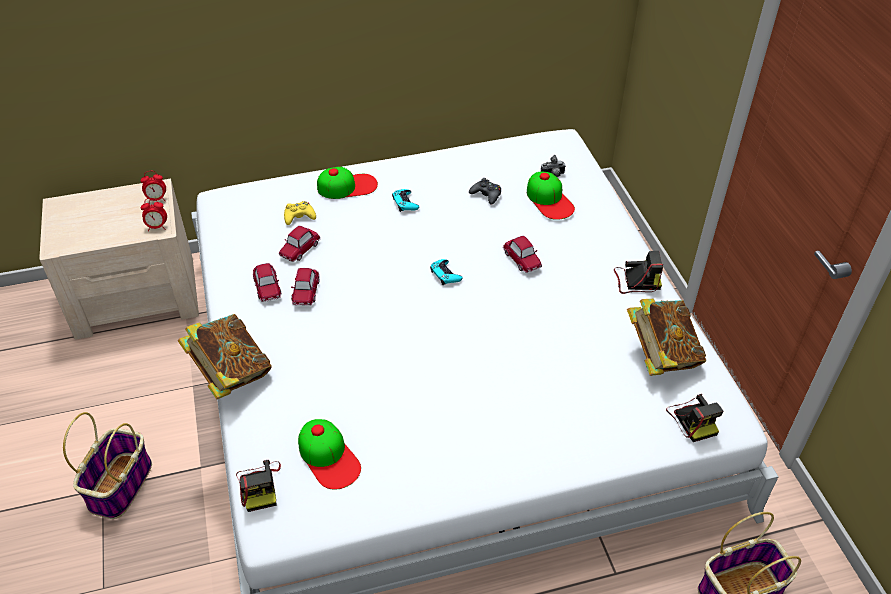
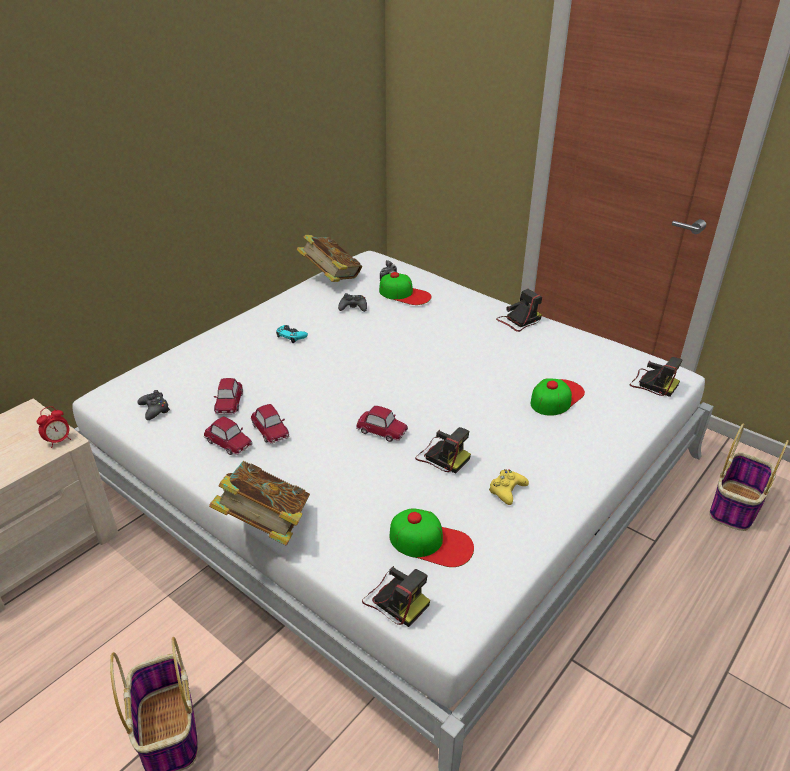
camera: 35 degrees left, 10 degrees down
(157, 199) = (35, 419): alarm clock -> none
(243, 229) = (154, 409): none -> black game controller
(299, 216) = (202, 380): yellow game controller -> yellow game controller (507, 490)
(347, 186) = (225, 343): cap -> cap (556, 397)
(411, 387) = (442, 456): none -> camera
(445, 275) = (380, 370): turquoise game controller -> none
(522, 259) = (426, 338): toy car -> toy car (382, 431)
(661, 355) = (588, 356): book -> book (331, 278)

